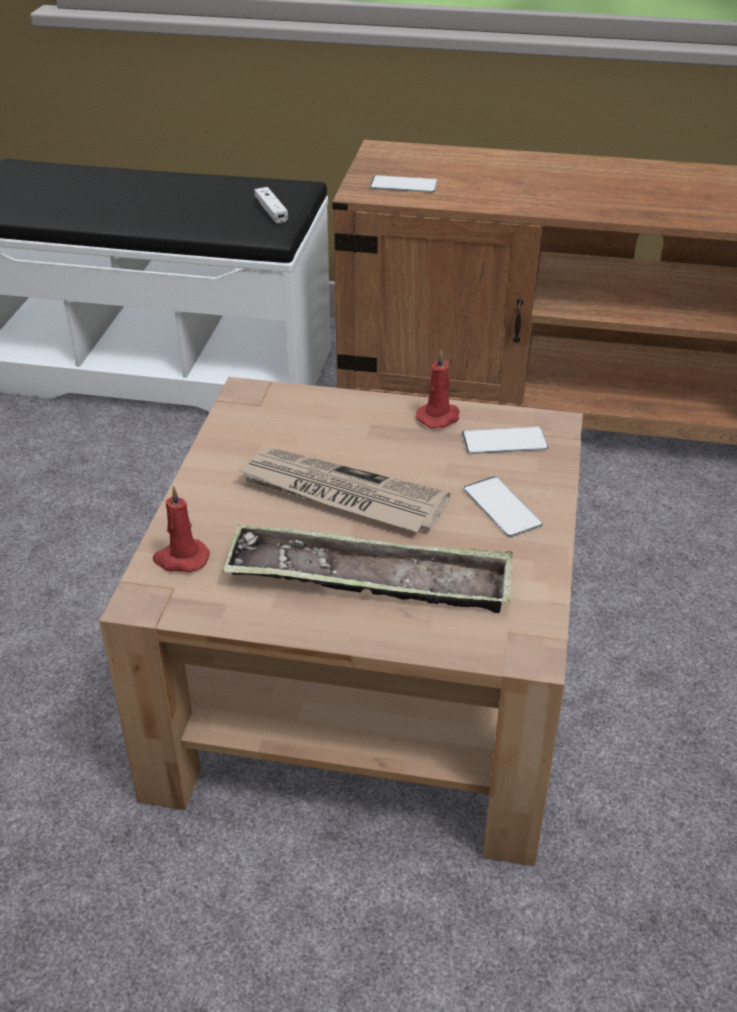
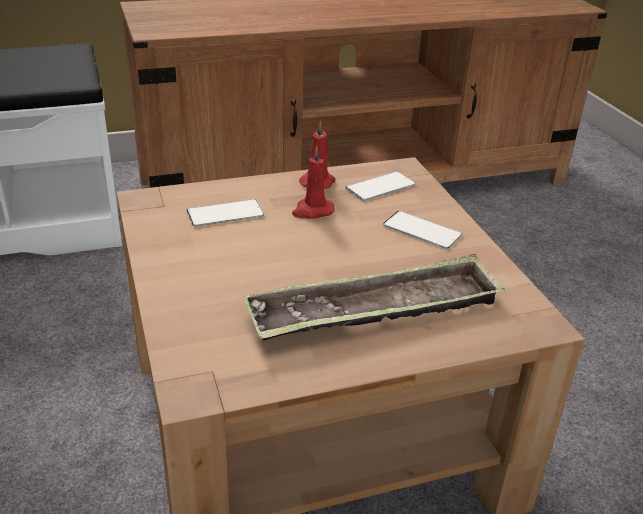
camera: 30 degrees left, 5 degrees down
(181, 559) = (198, 344): red candle -> red candle (312, 211)
(271, 211) = (63, 66): white game controller -> none
(341, 495) = (294, 254): newspaper -> none
(403, 185) = (182, 24): phone -> phone (225, 213)

